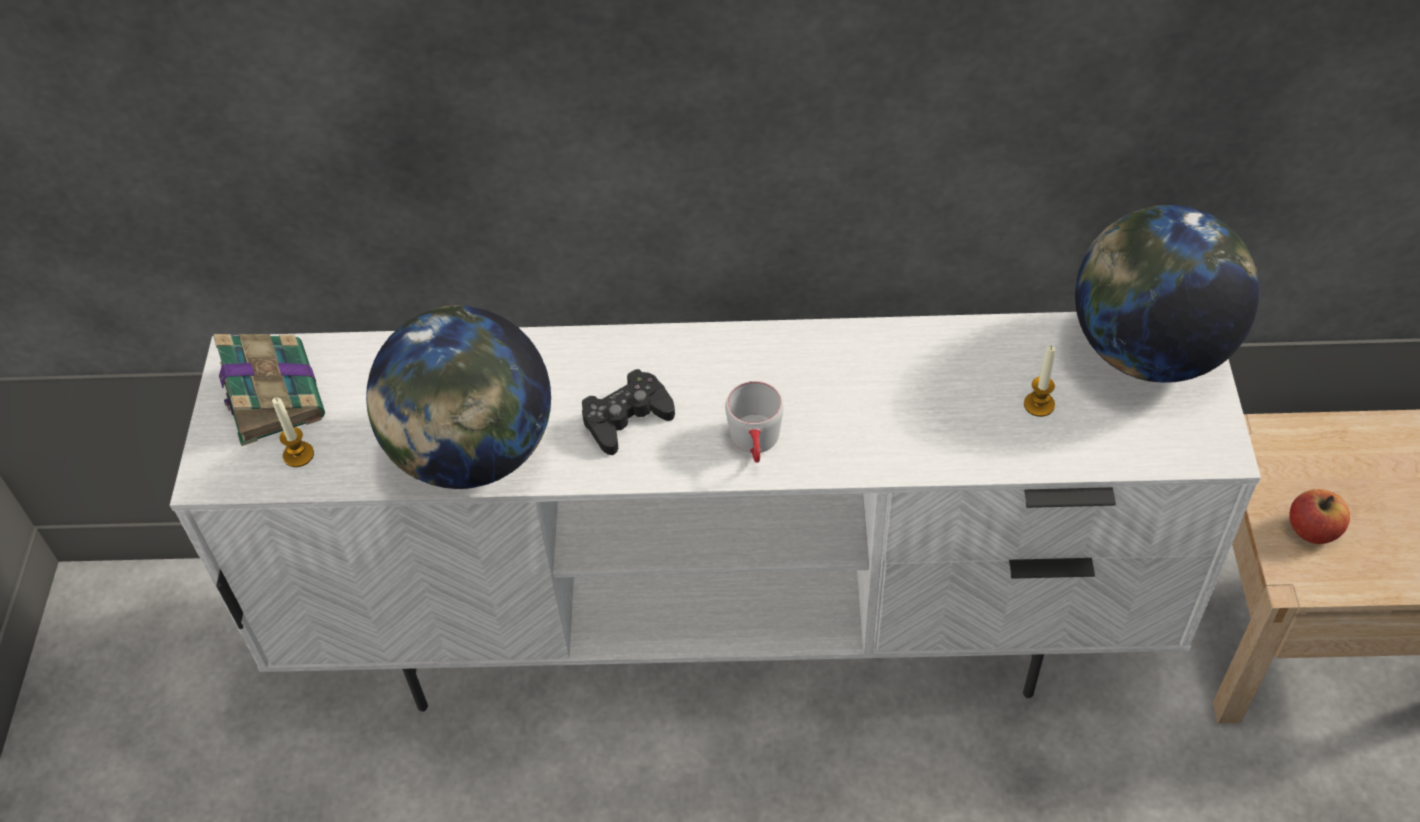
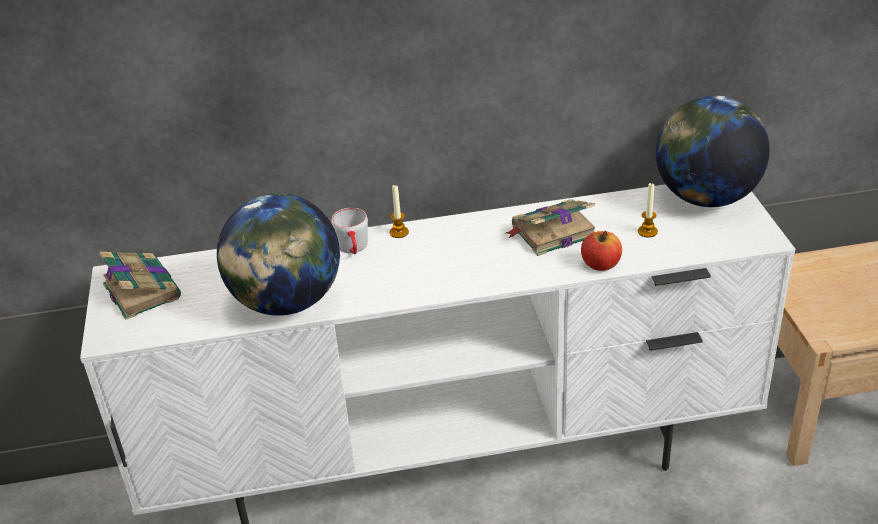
camera: 10 degrees left, 15 degrees down
(298, 455) = (166, 319): candle -> candle (399, 232)
(626, 418) = (385, 272): black game controller -> none
(756, 444) = (474, 274): grey mug -> grey mug (354, 249)
(891, 383) = (551, 233): none -> book
(1312, 530) = (827, 310): apple -> apple (600, 264)

